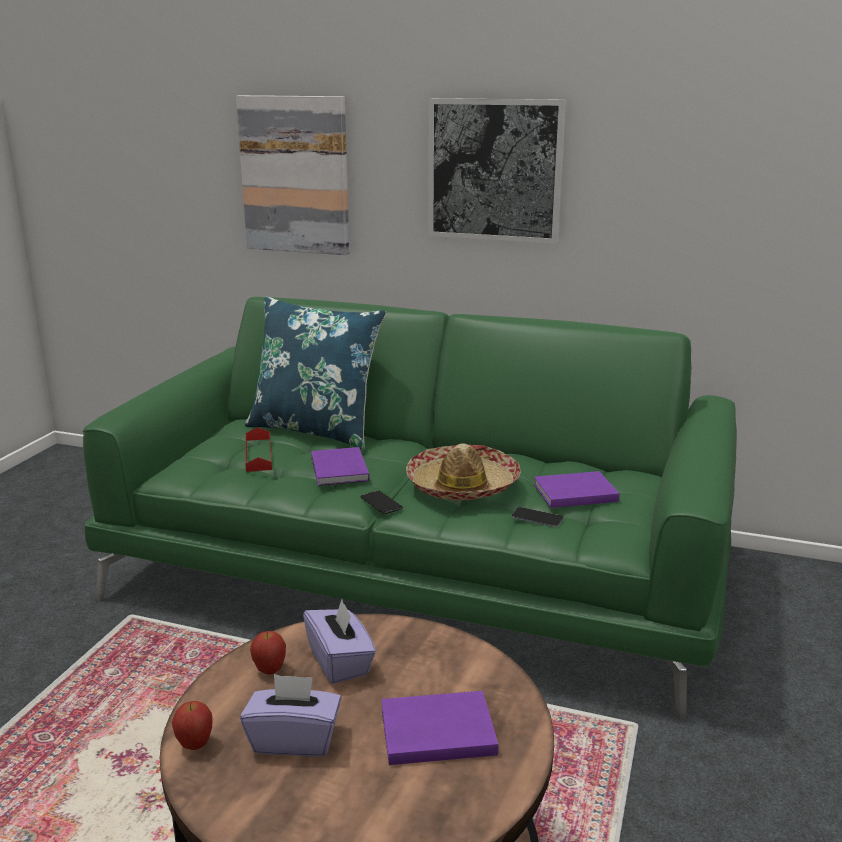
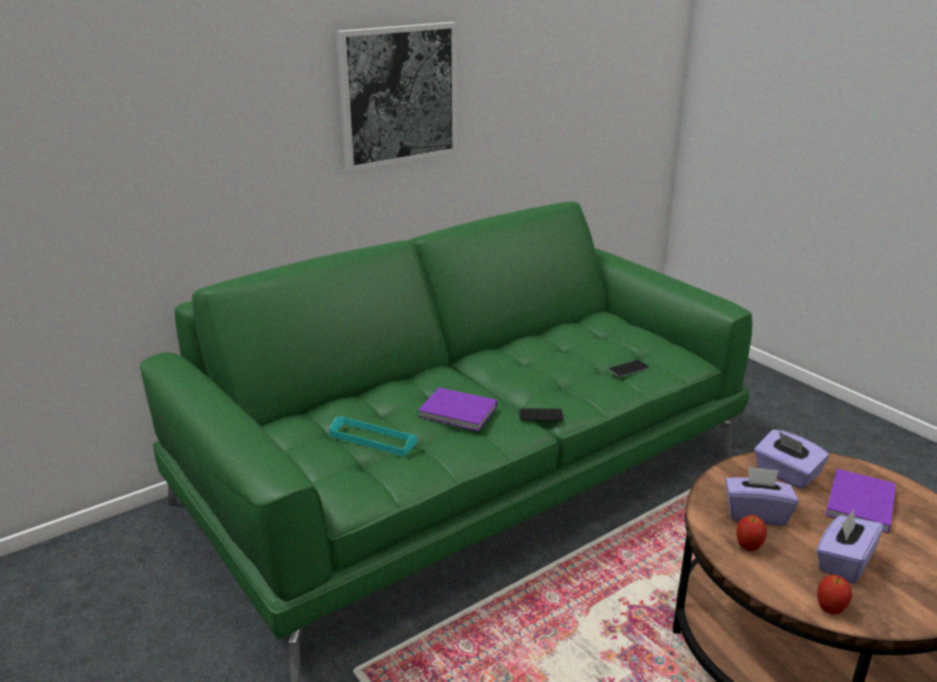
camera: 55 degrees left, 5 degrees up
(258, 454) = (373, 439): red tray -> turquoise tray
(295, 175) = (189, 136): picture -> none
(315, 429) = (354, 396): blue pillow -> none
(444, 666) = (786, 474): none -> purple tissue box
(462, 485) = (550, 375): hat -> none
(573, 492) = (607, 343): purple book -> none

